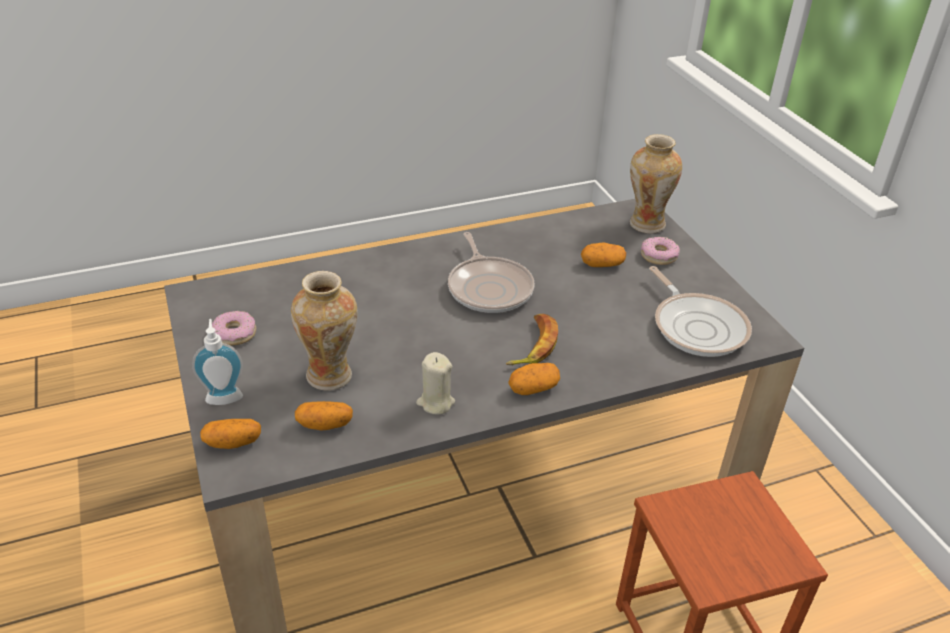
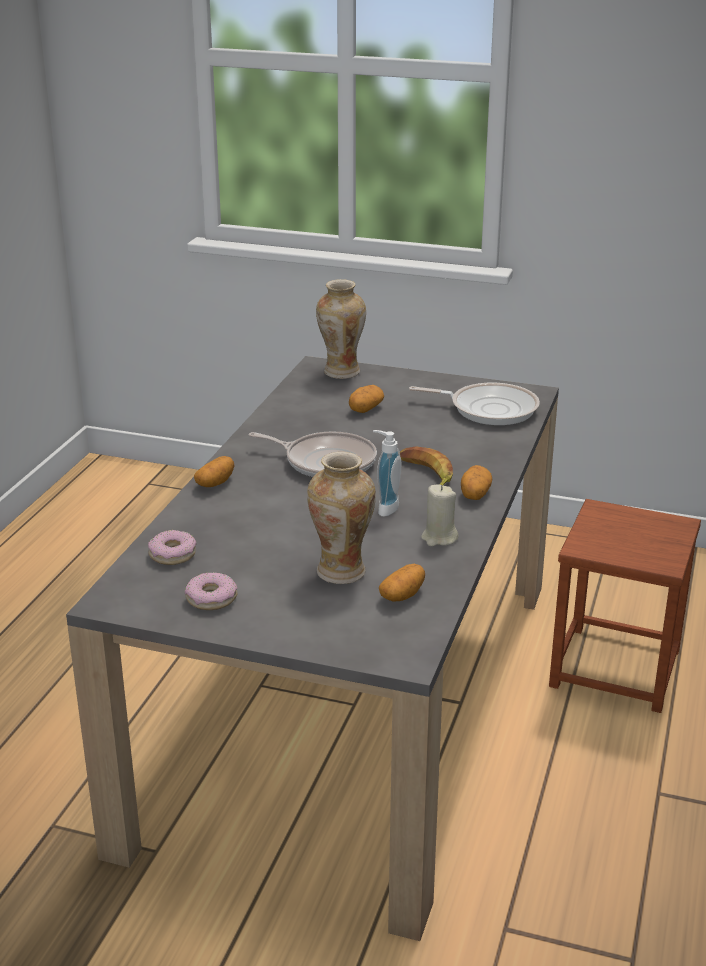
camera: 50 degrees left, 10 degrees down
(224, 395) = (297, 631): soap dispenser -> soap dispenser (384, 508)
(233, 442) = (369, 646): potato -> potato (215, 483)
(658, 256) = (388, 385): donut -> donut (172, 554)

